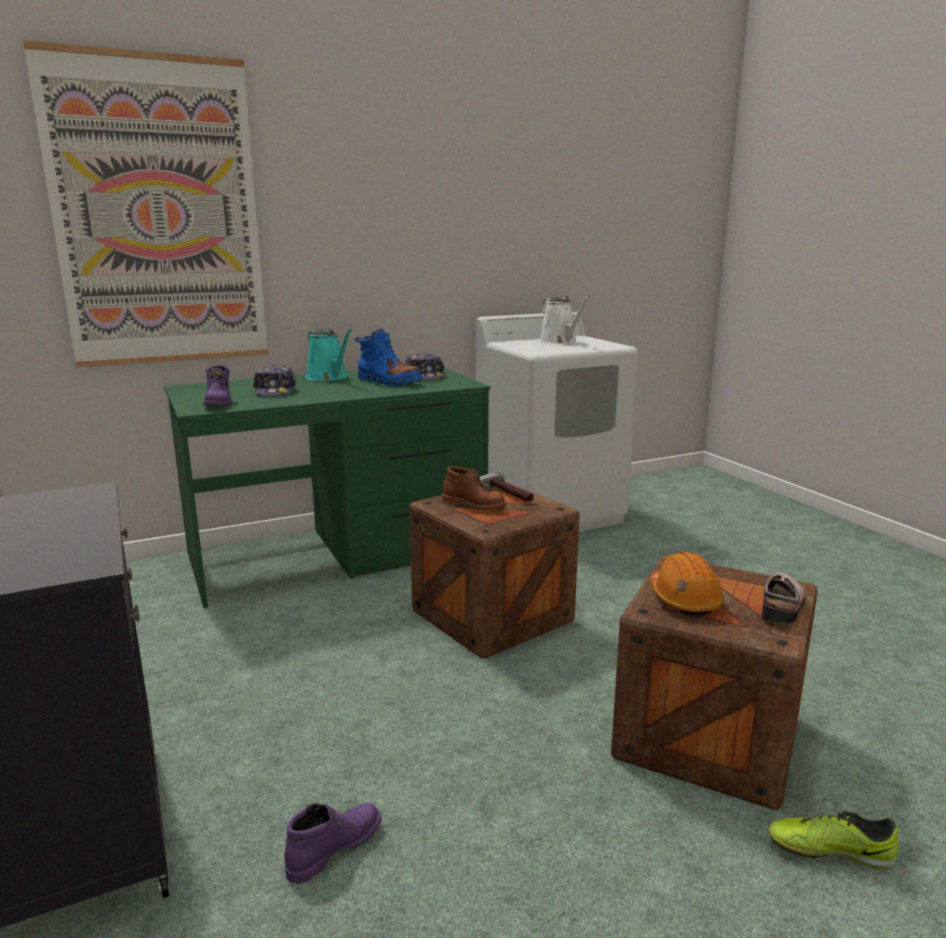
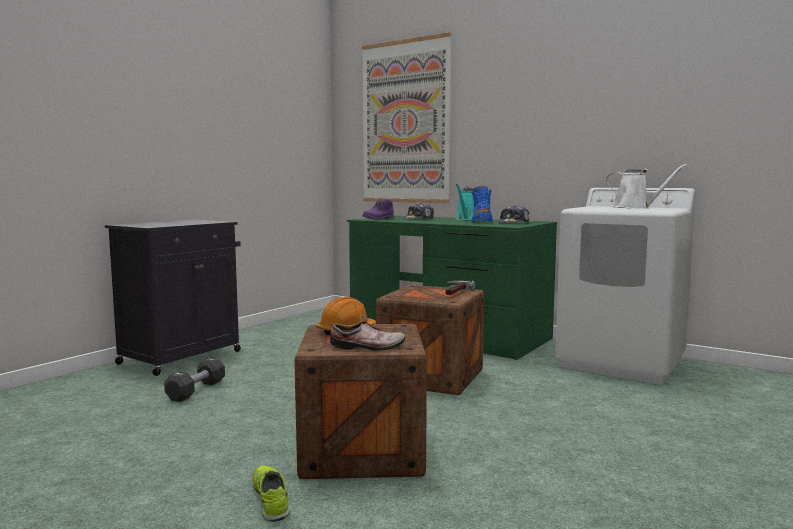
camera: 60 degrees right, 10 degrees down
(334, 847) = (196, 390): purple boot -> black dumbbell
(474, 505) = (424, 291): brown boot -> none
(560, 341) = (635, 208): white watering can -> white watering can turned 105 degrees counterclockwise

